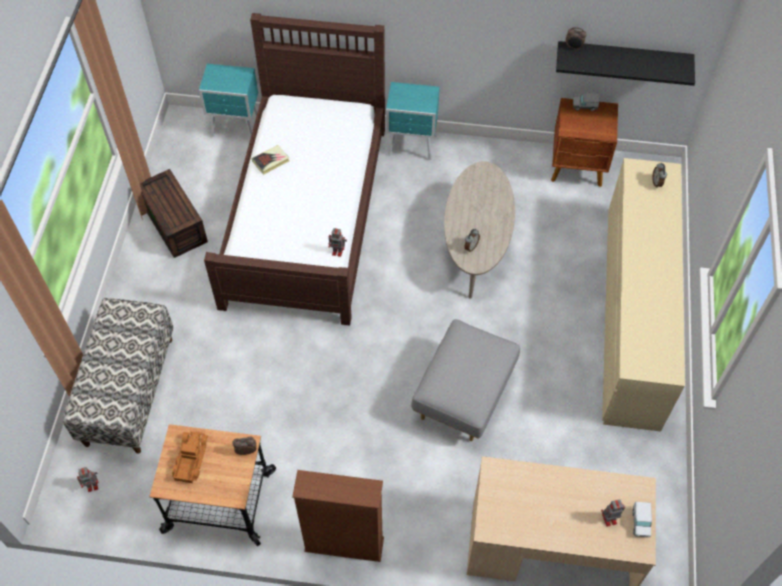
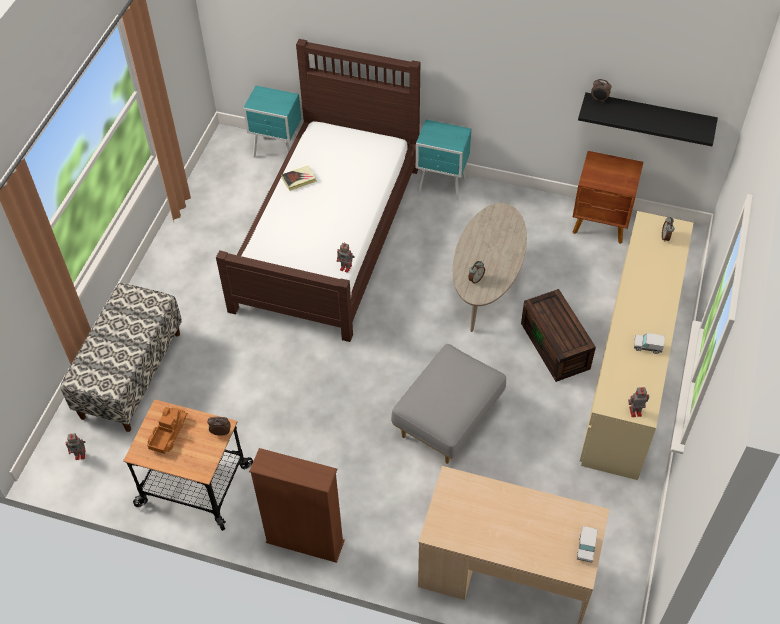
camera: 10 degrees right, 5 degrees down
(176, 224) = (205, 231): brown storage box -> brown storage box (556, 346)
(584, 106) = (609, 160): toy truck -> toy truck (647, 347)
(608, 519) = (554, 540): toy robot -> toy robot (634, 411)

